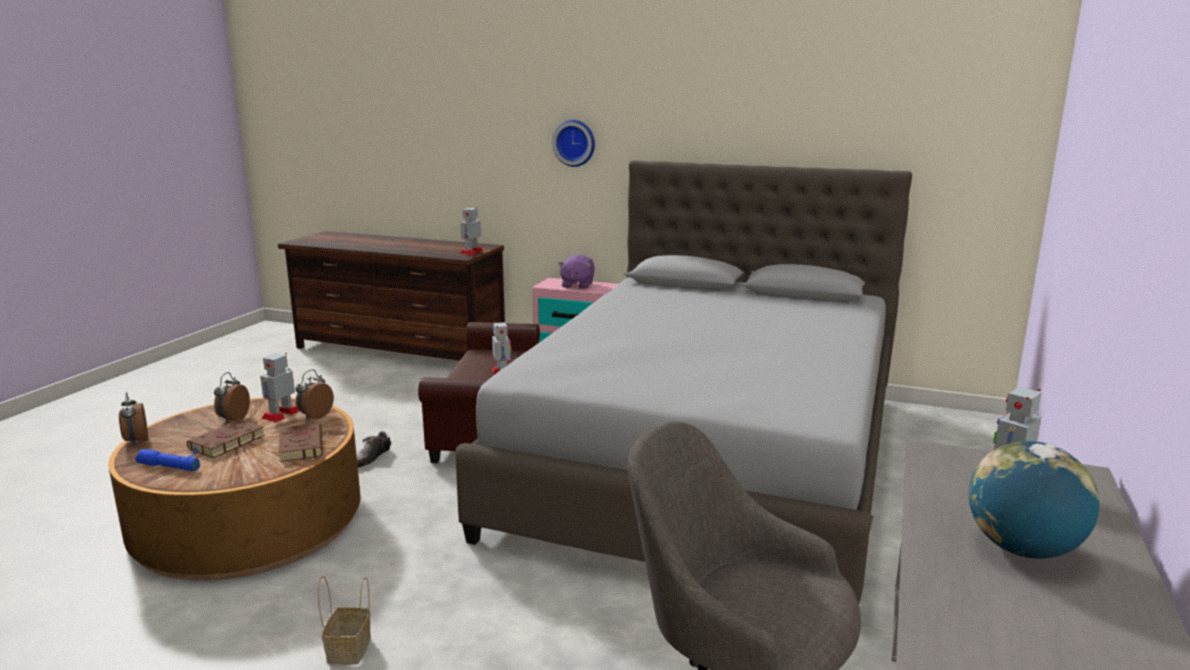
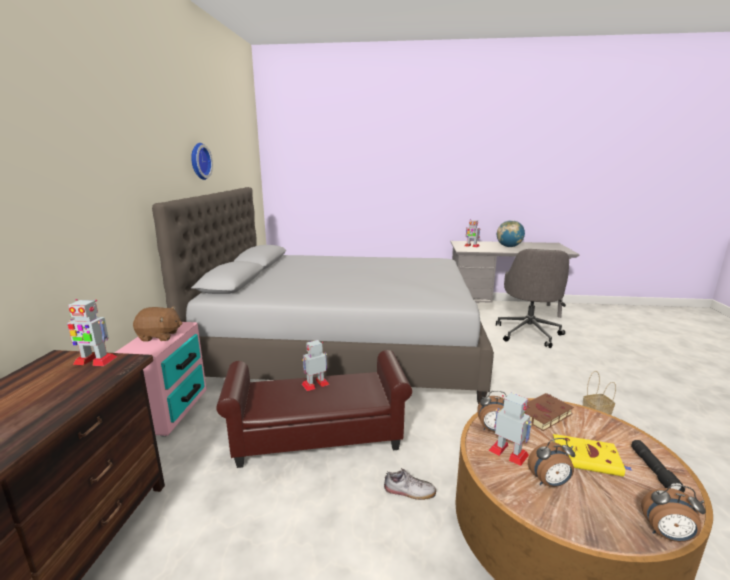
camera: 105 degrees left, 0 degrees up
(136, 441) = (667, 535): alarm clock -> alarm clock turned 60 degrees clockwise
(168, 467) = (654, 471): blue flashlight -> black flashlight
(225, 443) = (587, 459): brown book -> yellow book
(281, 414) = (509, 453): toy robot -> toy robot turned 150 degrees counterclockwise
(575, 143) = (96, 195): wall clock -> wall clock (199, 161)
(577, 285) = (159, 336): purple plush toy -> brown plush toy

